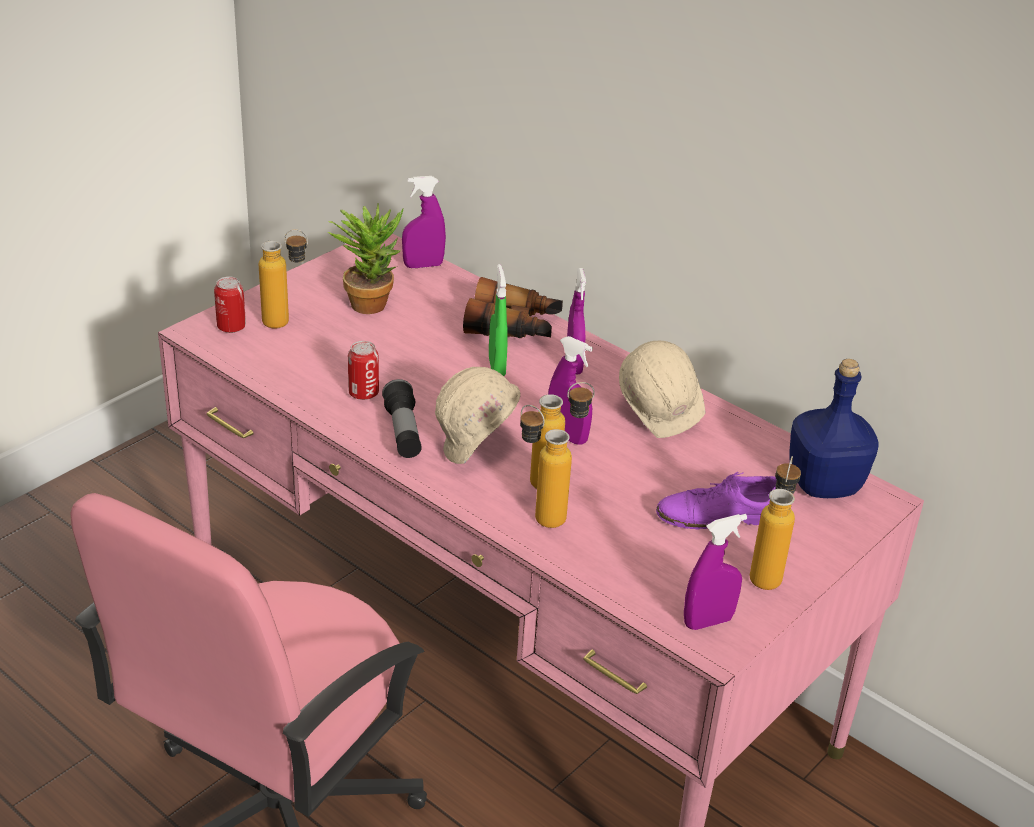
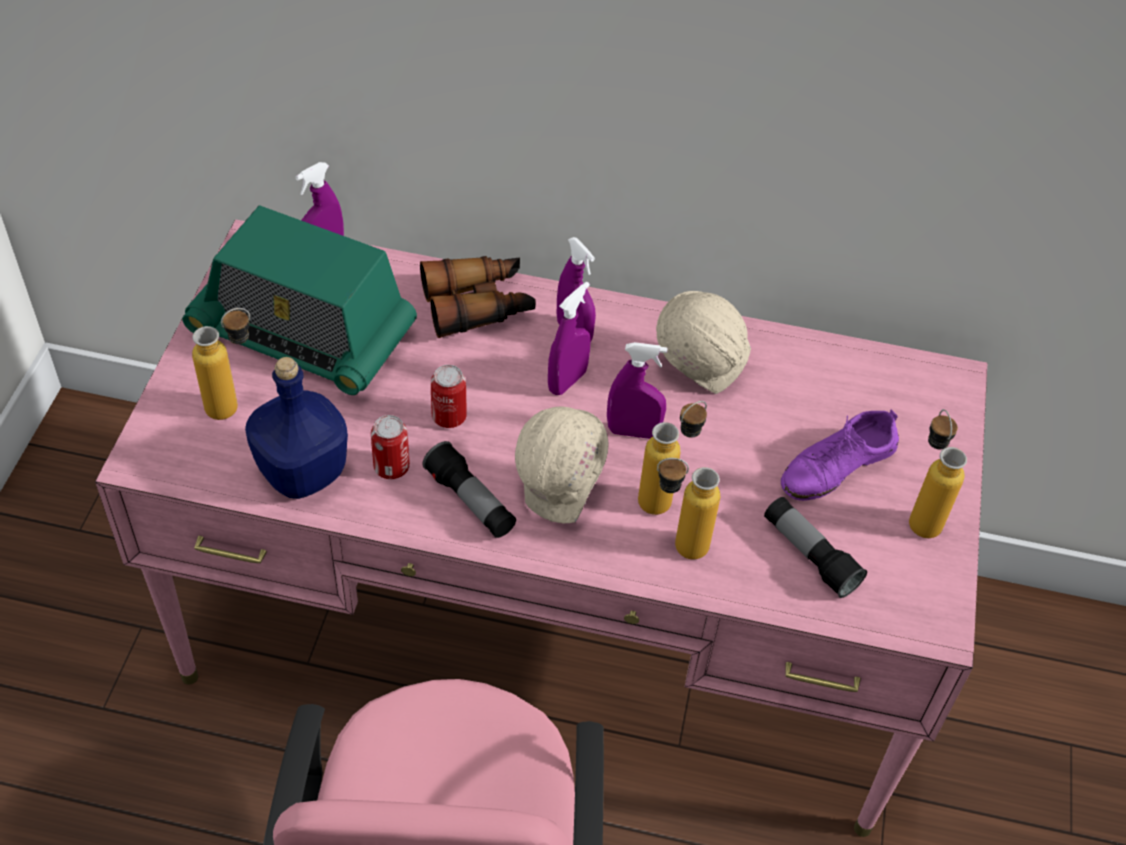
camera: 30 degrees left, 15 degrees up
(231, 327) = (176, 437): can -> can (449, 417)
(370, 301) = (303, 332): potted plant -> radio
(497, 367) = (501, 369): green spray bottle -> none
(645, 560) = (809, 555): none -> flashlight
(708, 621) = (911, 601): purple spray bottle -> purple spray bottle (567, 381)
(825, 484) = (897, 382): blue bottle -> blue bottle (304, 471)

